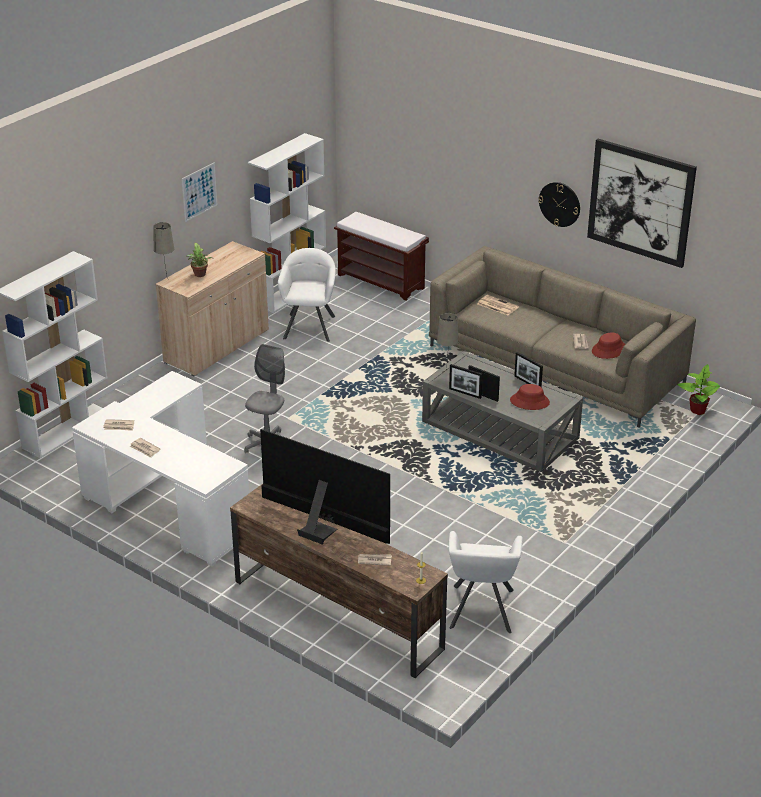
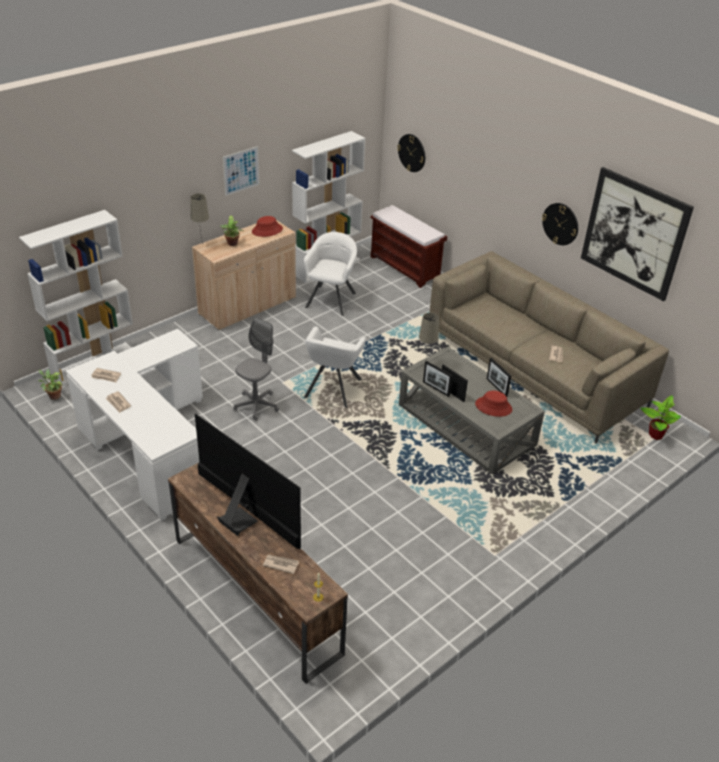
camera: 10 degrees right, 5 degrees up
(36, 469) = (53, 396): none -> potted plant
(374, 149) = (412, 153): none -> wall clock
(481, 609) = (393, 615): white armchair -> white armchair (332, 389)
(497, 305) = (489, 307): newspaper -> none
(609, 350) = (581, 366): red hat -> red hat (267, 230)

